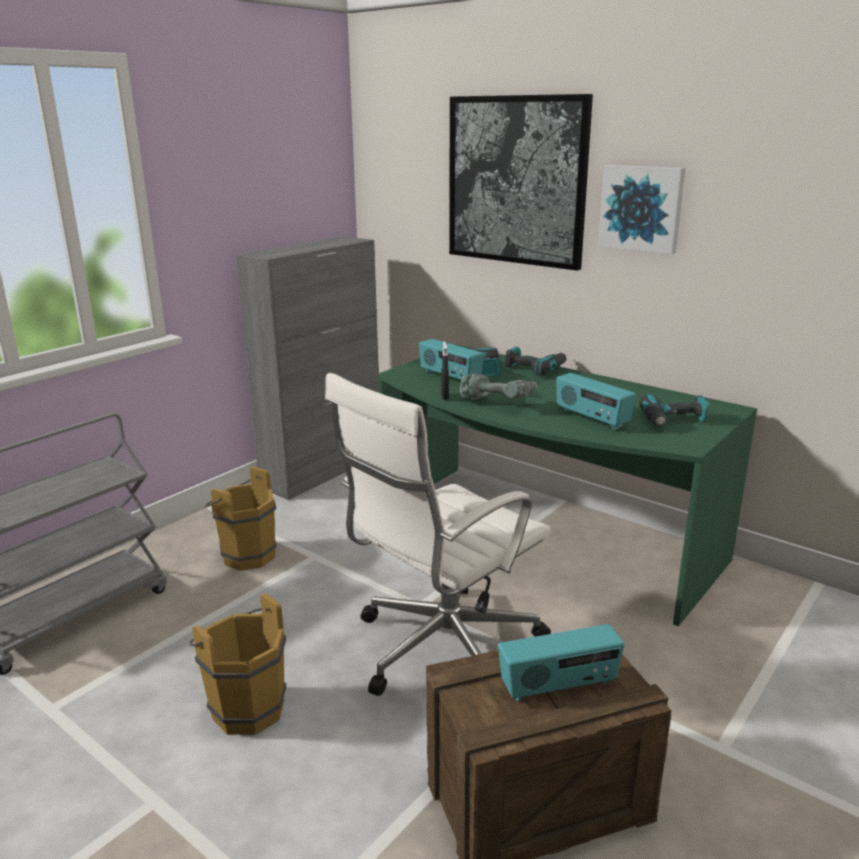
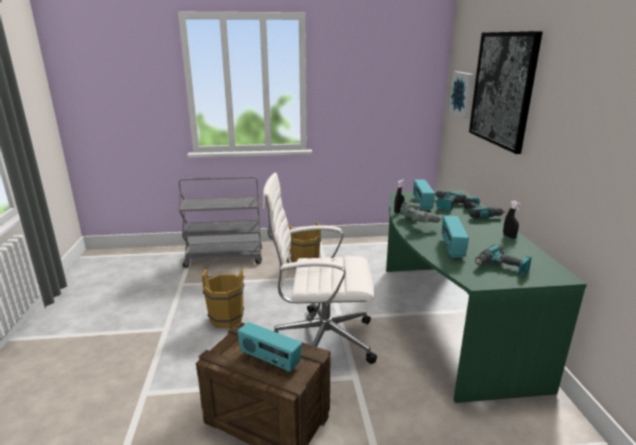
camera: 45 degrees right, 0 degrees up
(324, 470) = (386, 242): grey cabinet -> none
(612, 385) = (509, 236): none -> black spray bottle
(641, 208) = (554, 115): picture -> picture (463, 94)

